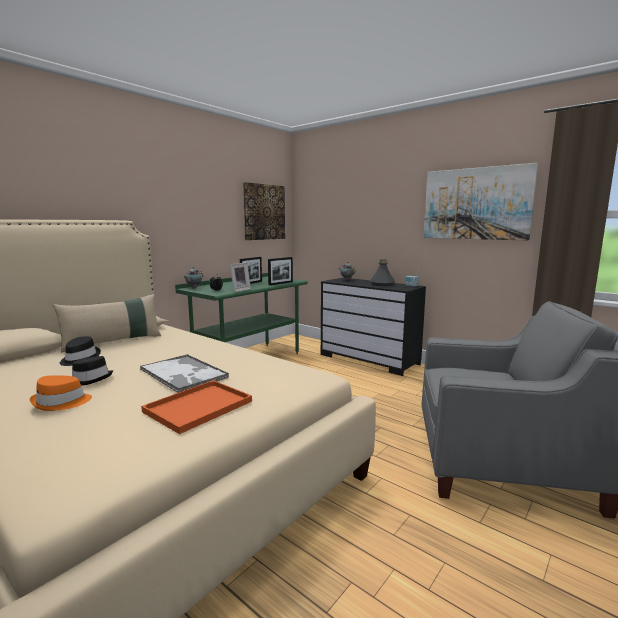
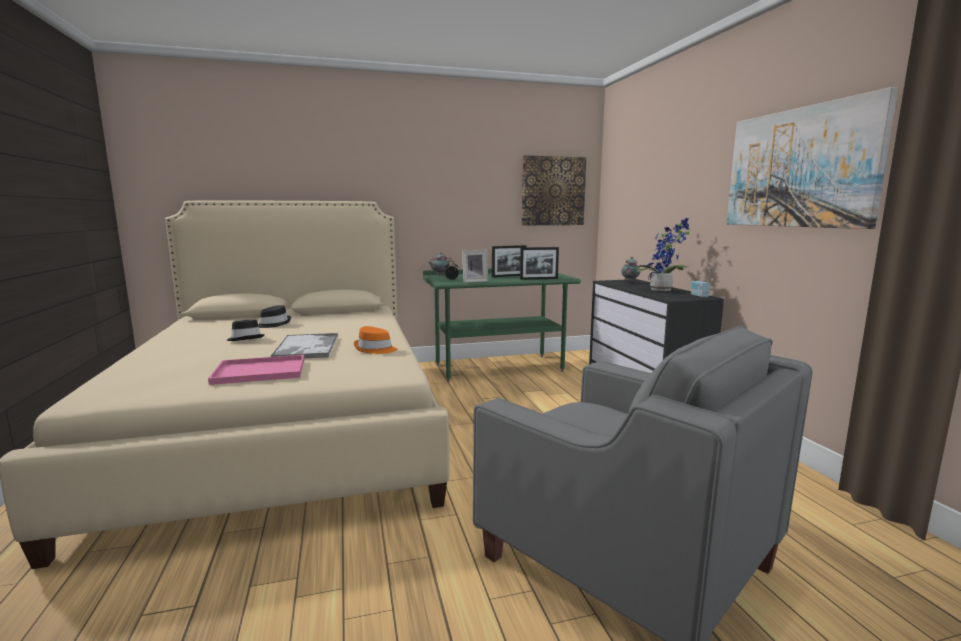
camera: 35 degrees right, 0 degrees up
(61, 402) = (199, 349): orange hat -> orange hat (375, 349)
(113, 342) = (319, 316): beige pillow -> none
(199, 405) = (262, 371): orange tray -> pink tray
(382, 284) = (663, 290): grey bottle -> potted plant

